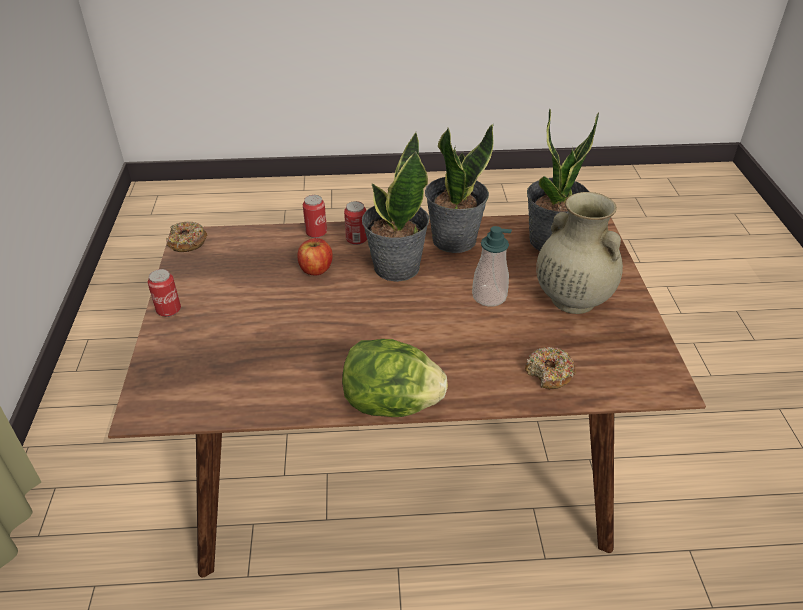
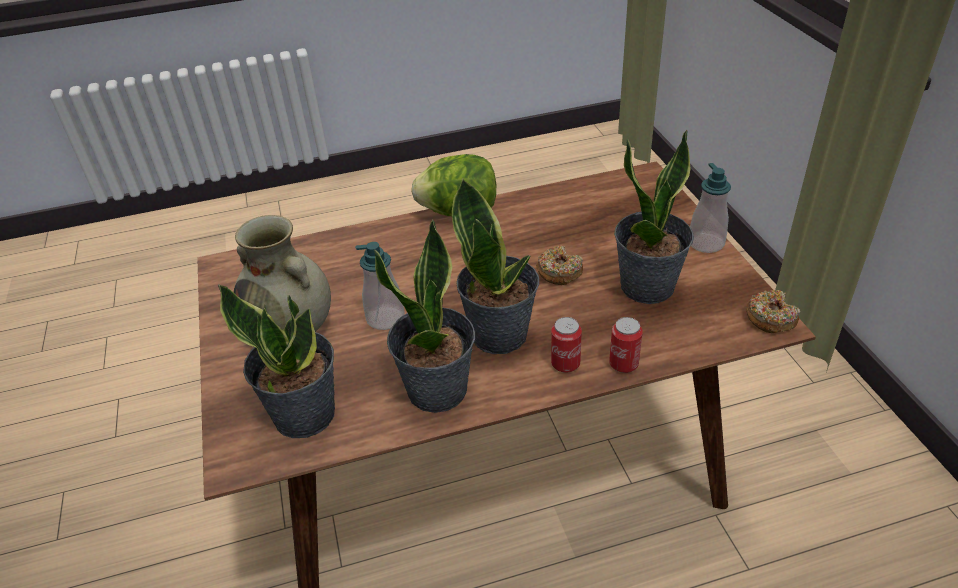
camera: 170 degrees right, 0 degrees up
(169, 310) = (706, 243): can -> soap dispenser
(255, 281) = (648, 287): none -> potted plant
(316, 269) = (591, 313): apple -> none
(549, 374) = (327, 256): donut -> donut (559, 272)

